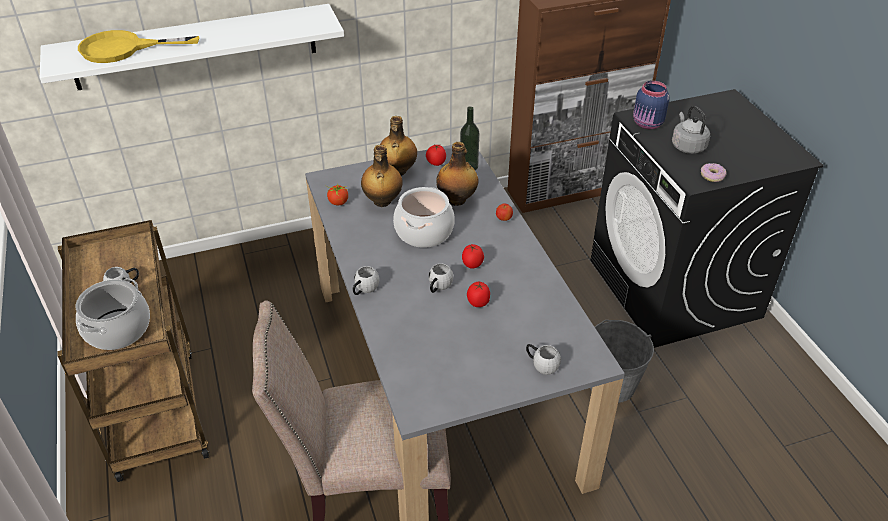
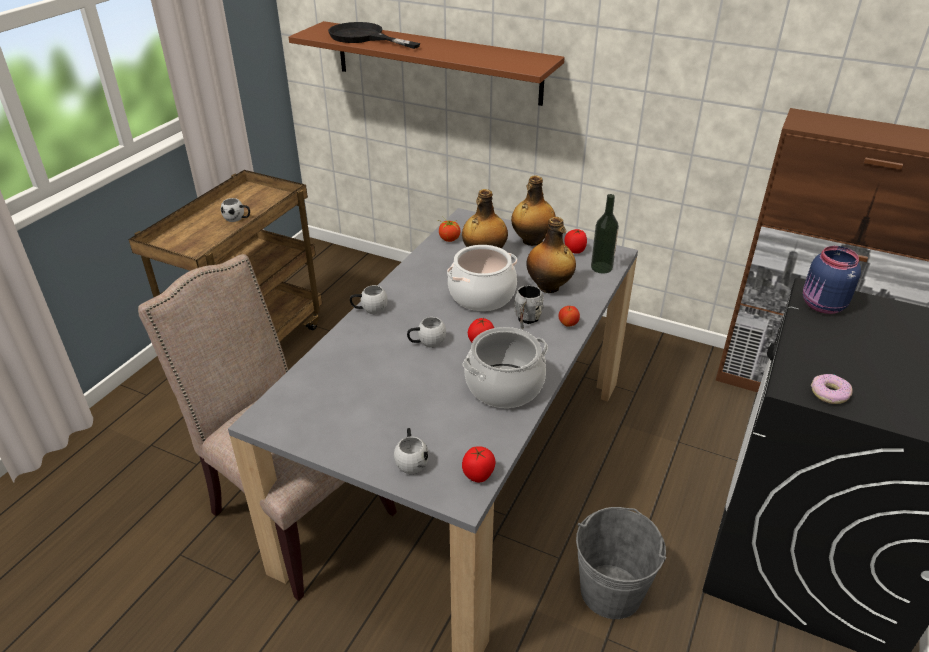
camera: 45 degrees right, 5 degrees down
(117, 329) = (194, 241): cooking pot -> cooking pot (504, 386)
(123, 49) = (364, 37): yellow frying pan -> black frying pan
(195, 47) = (437, 62): white shelf -> brown shelf
(475, 231) = (526, 319): none -> grey mug
(478, 302) = (439, 374): tomato -> tomato (478, 475)
(687, 146) = (843, 349): grey kettle -> none

